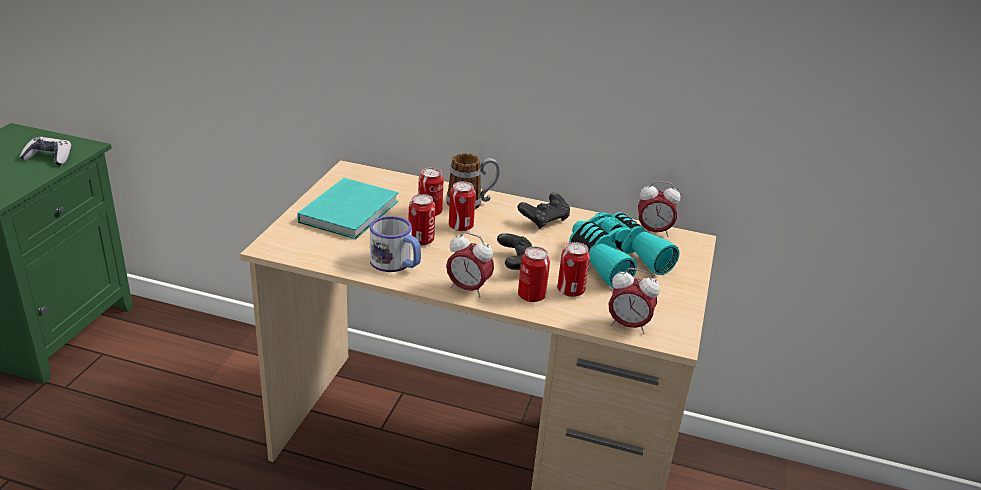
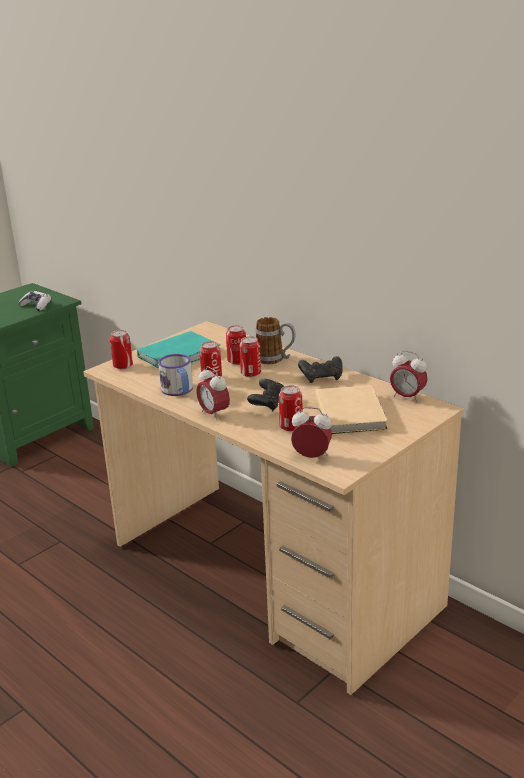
camera: 30 degrees right, 5 degrees down
(531, 296) = (256, 426): can -> can (123, 366)
(615, 259) = (351, 412): turquoise binoculars -> beige book
(628, 325) = (312, 457): alarm clock -> alarm clock turned 150 degrees clockwise

